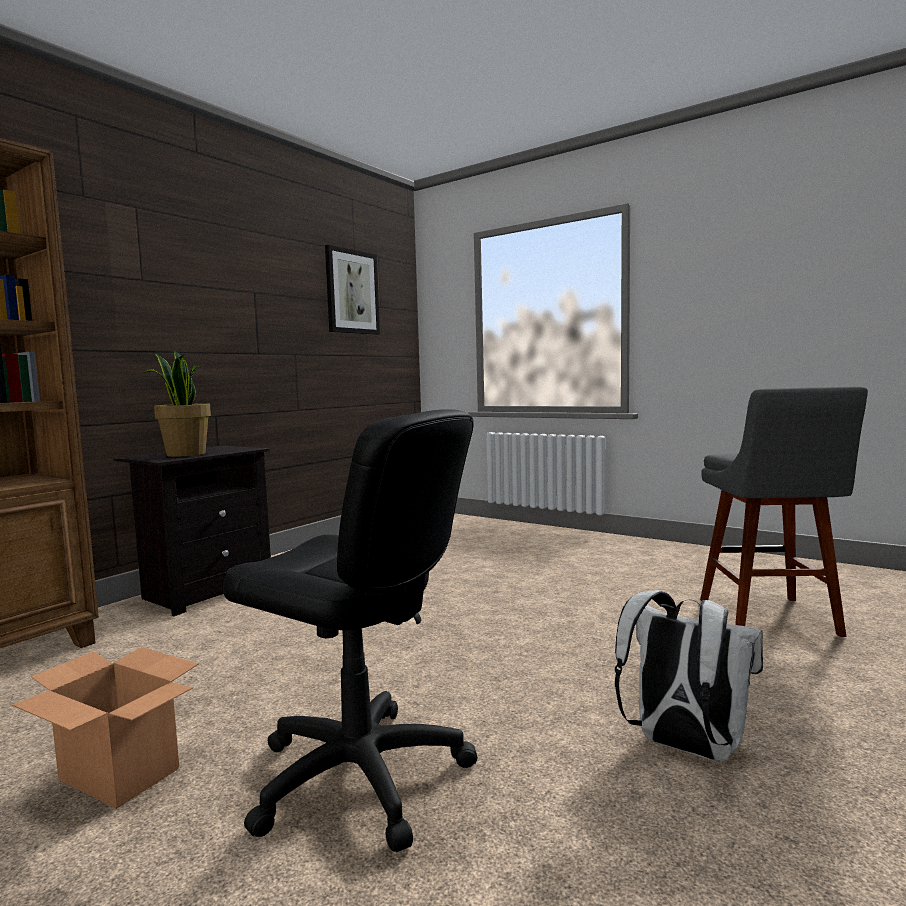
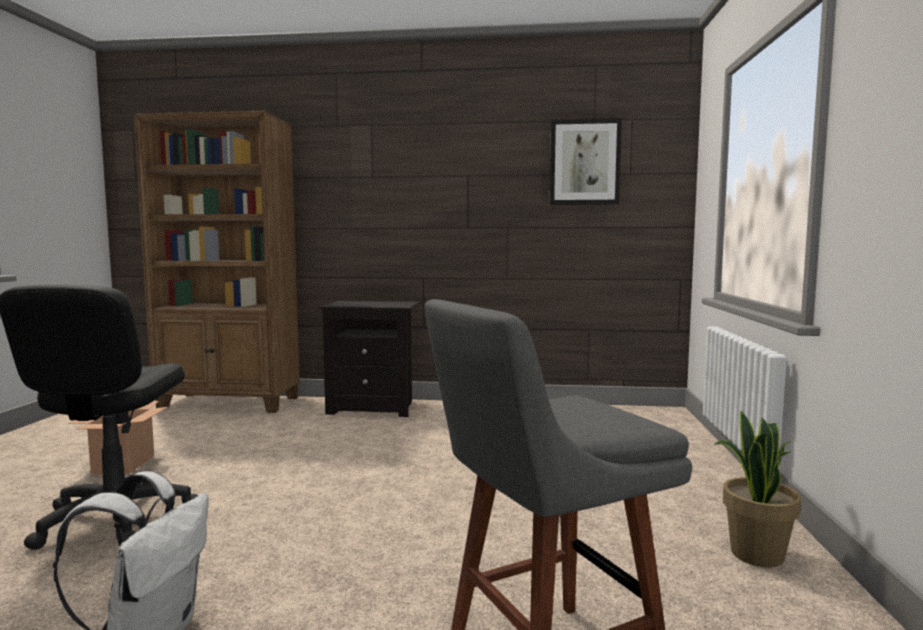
camera: 60 degrees right, 0 degrees up
(185, 454) = (359, 304): potted plant -> potted plant (755, 554)

